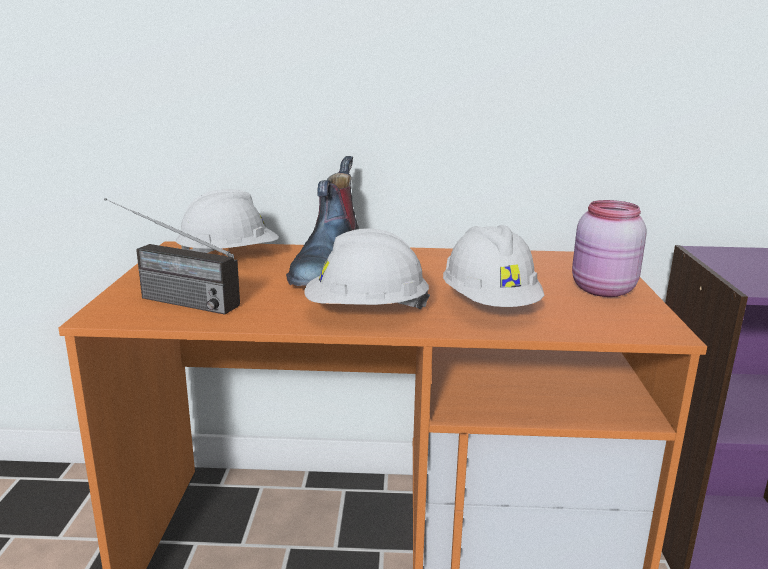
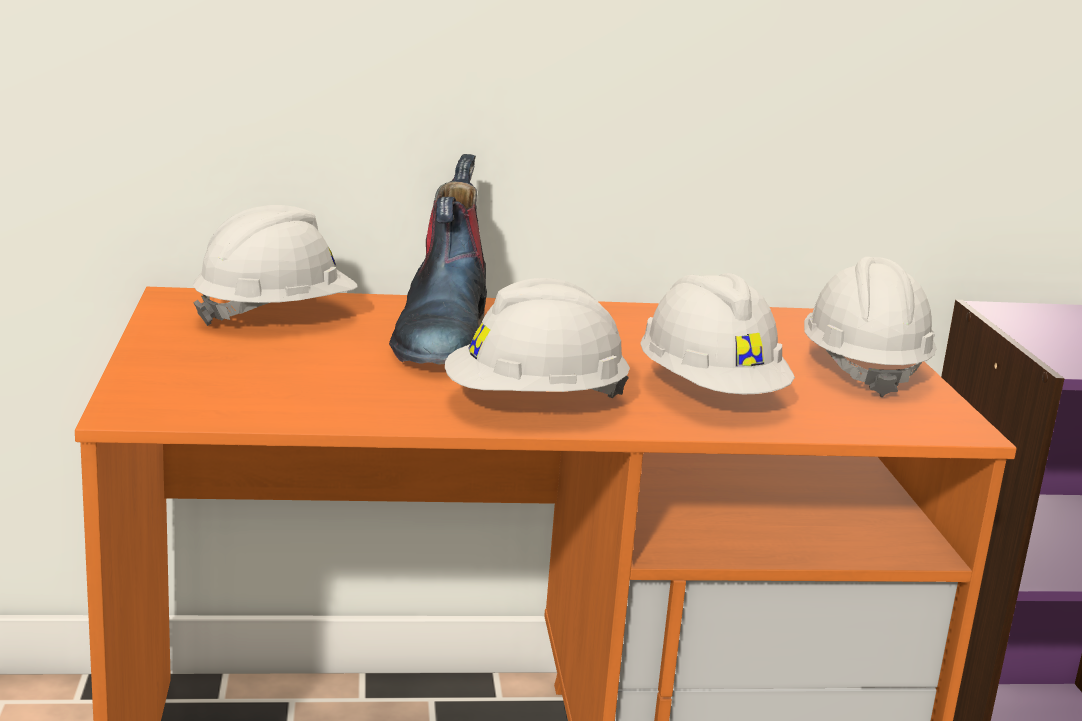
camera: 10 degrees left, 0 degrees up
(166, 298) = (216, 383): radio -> none
(601, 290) = (862, 369): pink jar -> white hard hat

